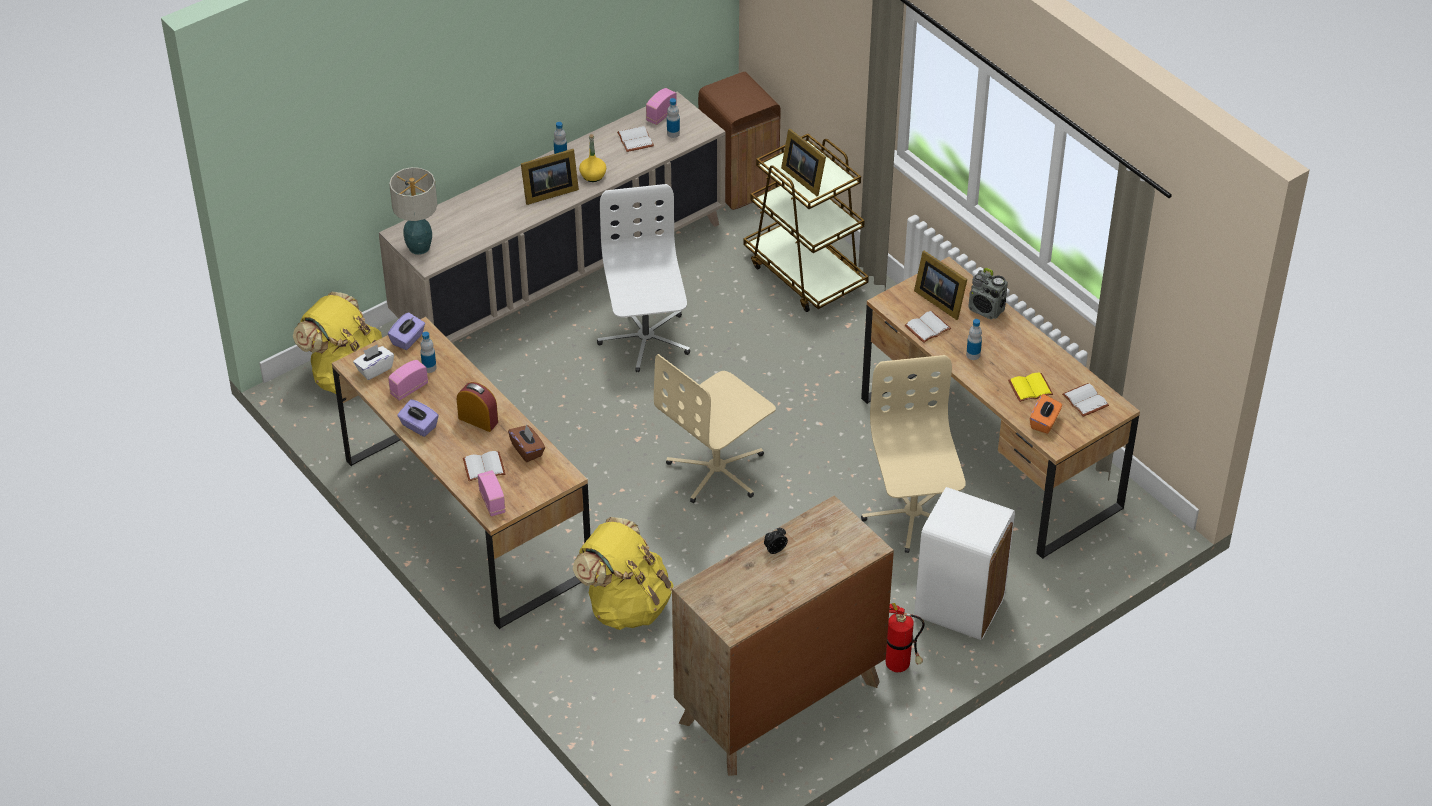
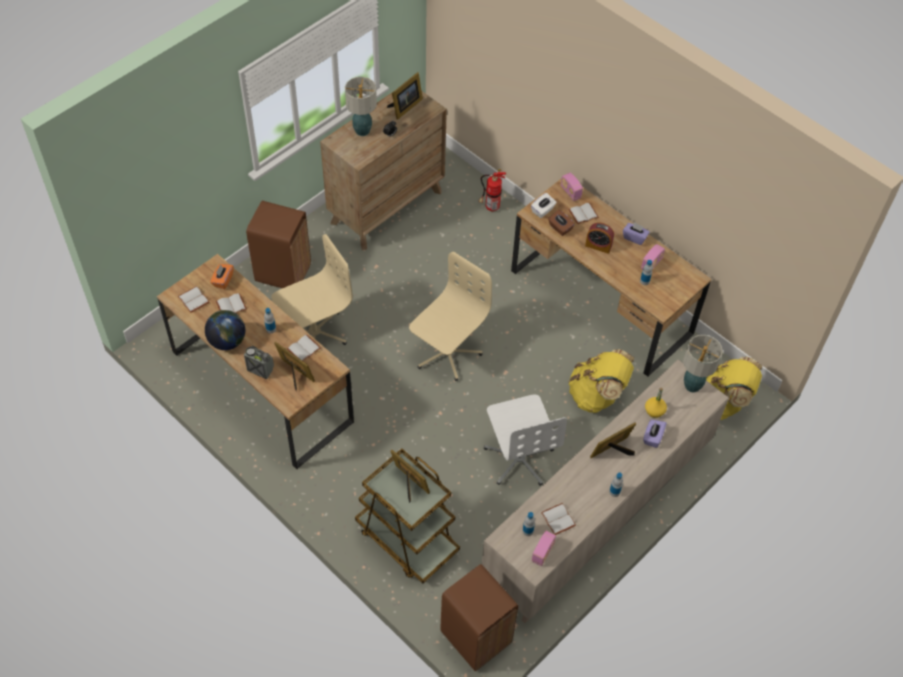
camera: 170 degrees right, 10 degrees up
(374, 369) = (680, 276): white tissue box -> white tissue box (543, 210)
(408, 339) = (667, 301): purple tissue box -> purple tissue box (652, 437)
(593, 176) = (582, 474): yellow bottle -> yellow bottle (654, 411)
(626, 605) = (486, 255): yellow backpack -> yellow backpack (597, 395)
(743, 596) = (405, 107): none -> picture frame
(821, 560) = (362, 131): none -> table lamp
(900, 666) = (318, 234): fire extinguisher -> fire extinguisher (490, 207)
(912, 515) = (314, 333): beige office chair -> beige office chair turned 105 degrees counterclockwise
(959, 607) = (283, 273): white trash can -> brown trash can
(1030, 387) = (231, 306): yellow book -> white book
(1032, 345) = (227, 341): none -> globe

